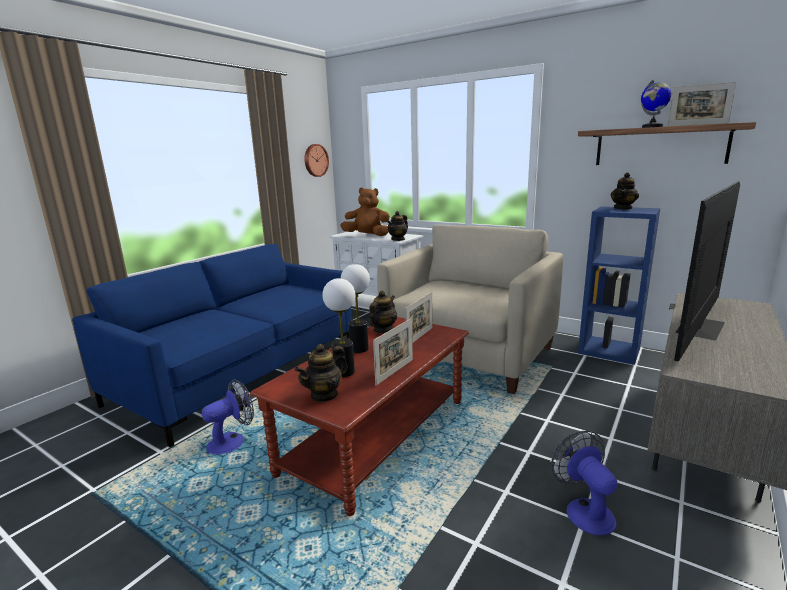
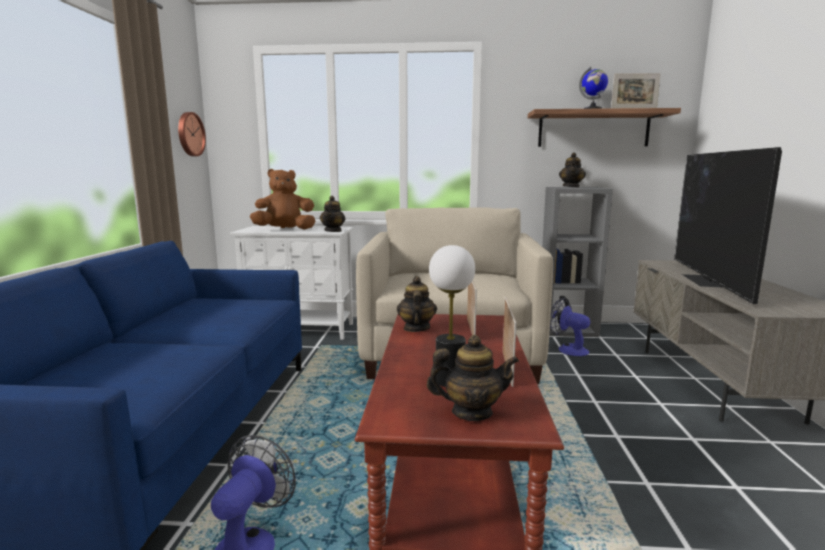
camera: 30 degrees left, 5 degrees down
(324, 395) = (471, 412): teapot -> teapot turned 105 degrees counterclockwise
(359, 349) = (423, 352): table lamp -> none
(584, 510) = (724, 475): fan -> fan (568, 349)
(610, 350) = (567, 329): blue bookcase -> grey bookcase

